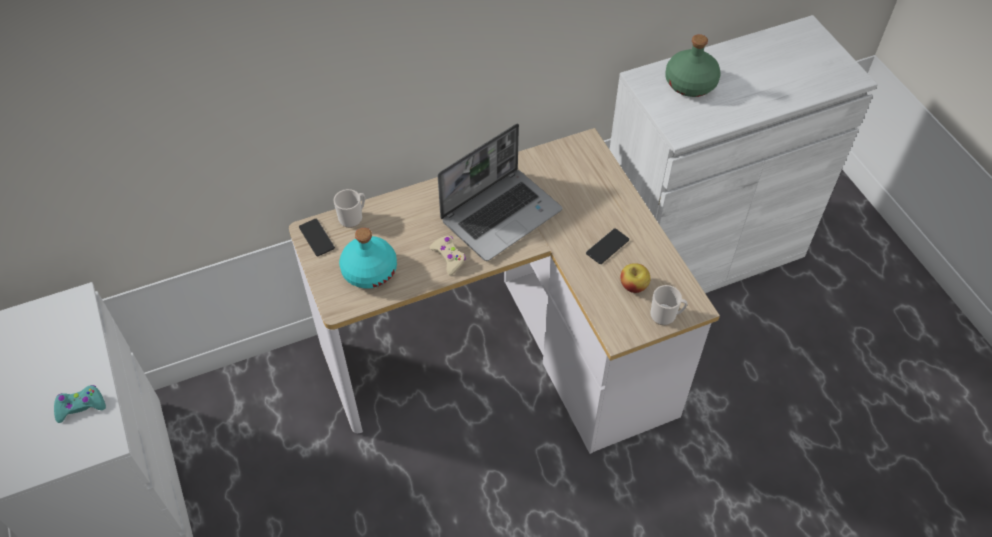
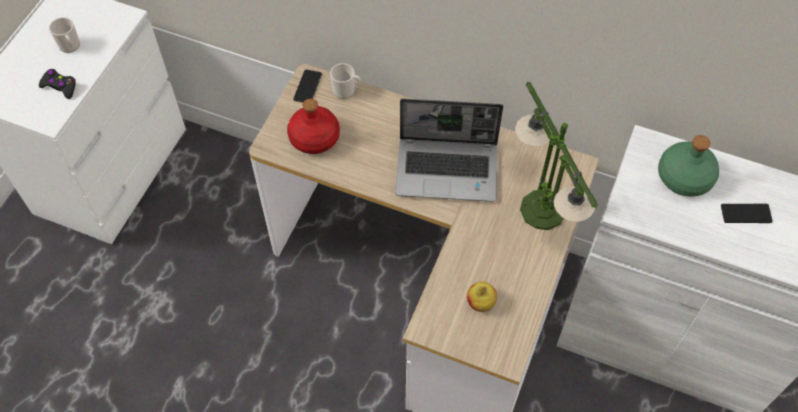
camera: 45 degrees right, 5 degrees up
(80, 406) = (60, 86): turquoise game controller -> black game controller
(369, 270) = (314, 137): turquoise bottle -> red bottle
(448, 257) = (375, 171): beige game controller -> none
(598, 190) = (542, 209): none -> table lamp
(607, 246) = (496, 257): phone -> phone (746, 214)
(666, 315) = (478, 345): mug -> mug (70, 46)

